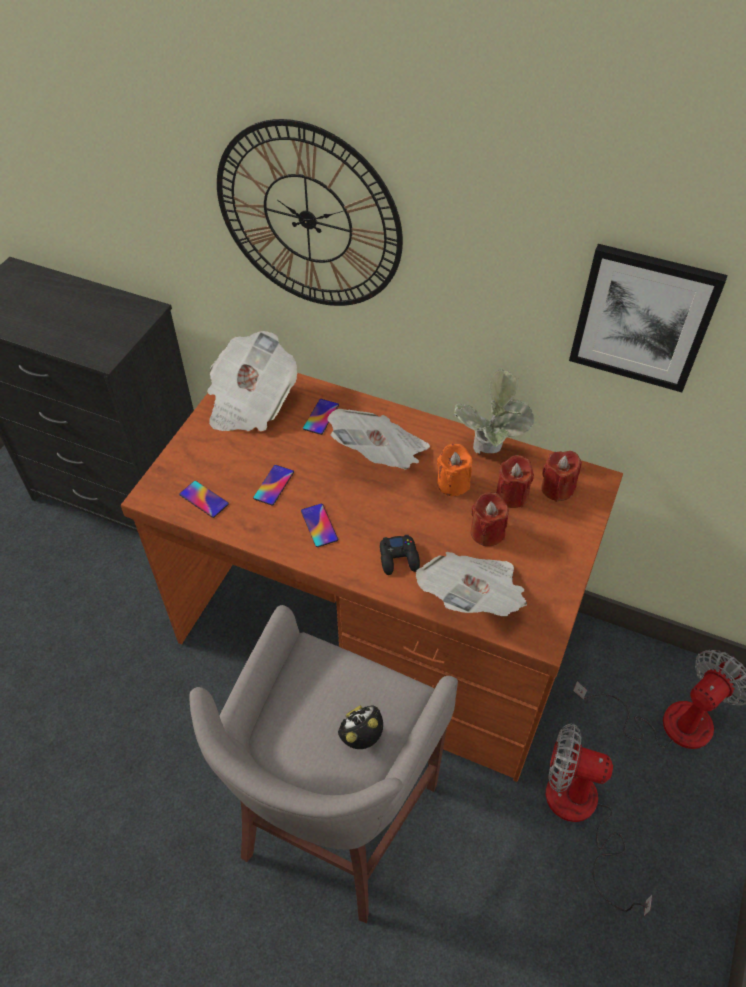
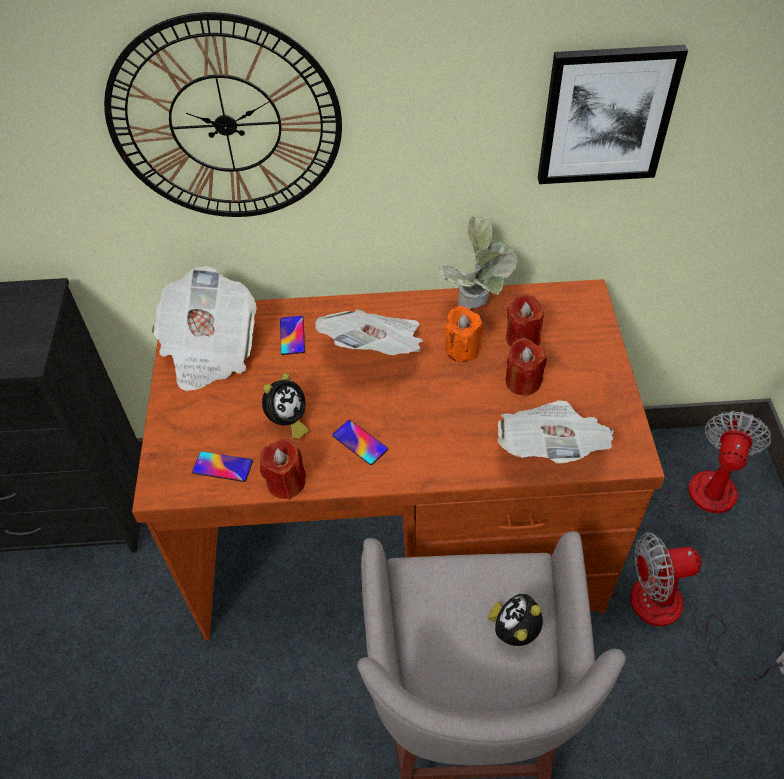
camera: 25 degrees left, 0 degrees up
(273, 485) = (287, 422): phone -> alarm clock
(399, 558) = (458, 440): black game controller -> none
(557, 488) = (558, 315): red candle -> red candle (286, 482)

